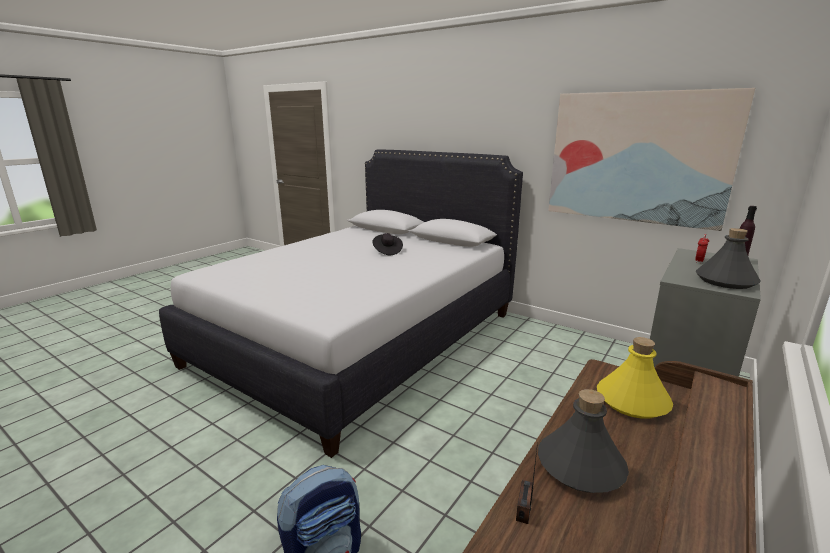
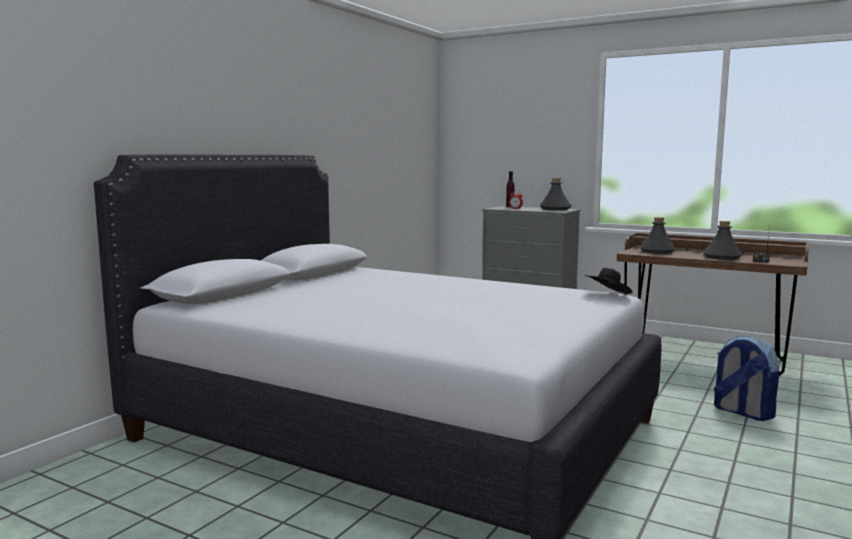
camera: 95 degrees left, 10 degrees down
(387, 251) = (368, 289): black hat -> black hat (608, 295)
(632, 401) = (656, 251): yellow bottle -> grey bottle
(637, 158) = (382, 152): picture -> none

